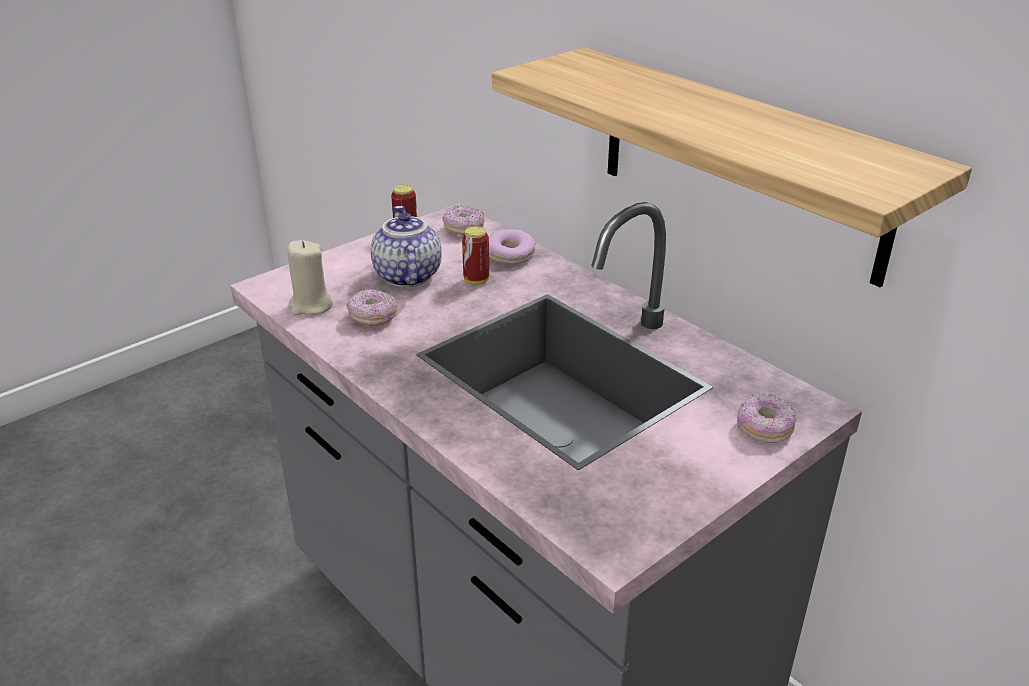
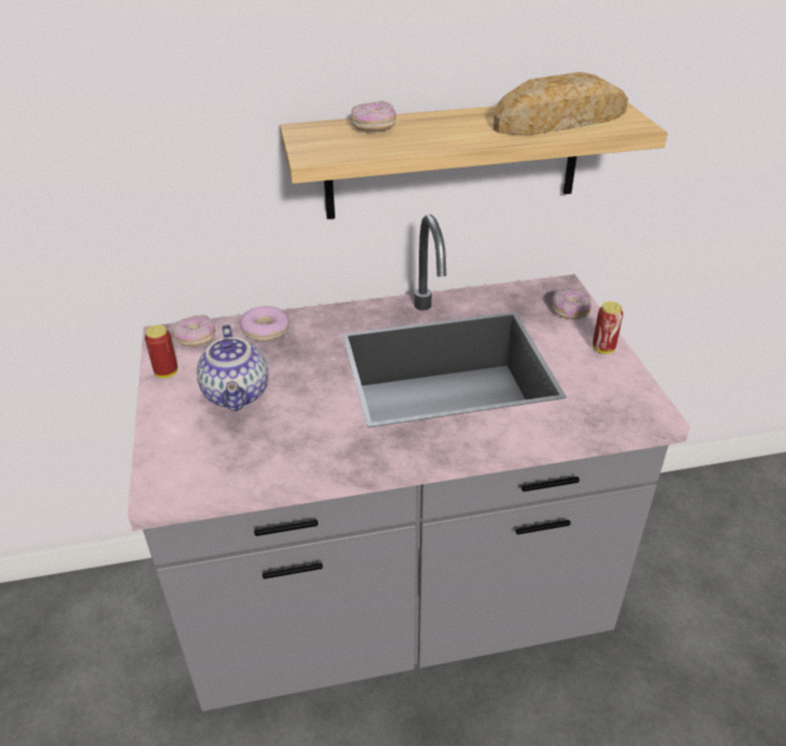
camera: 60 degrees left, 5 degrees up
(311, 306) = (230, 467): beige candle -> none
(373, 317) = (289, 434): donut -> donut (373, 127)
(406, 276) = (238, 394): teapot -> teapot turned 120 degrees counterclockwise
(476, 280) = (286, 360): can -> can (603, 349)
(805, 149) = (560, 120): none -> bread

